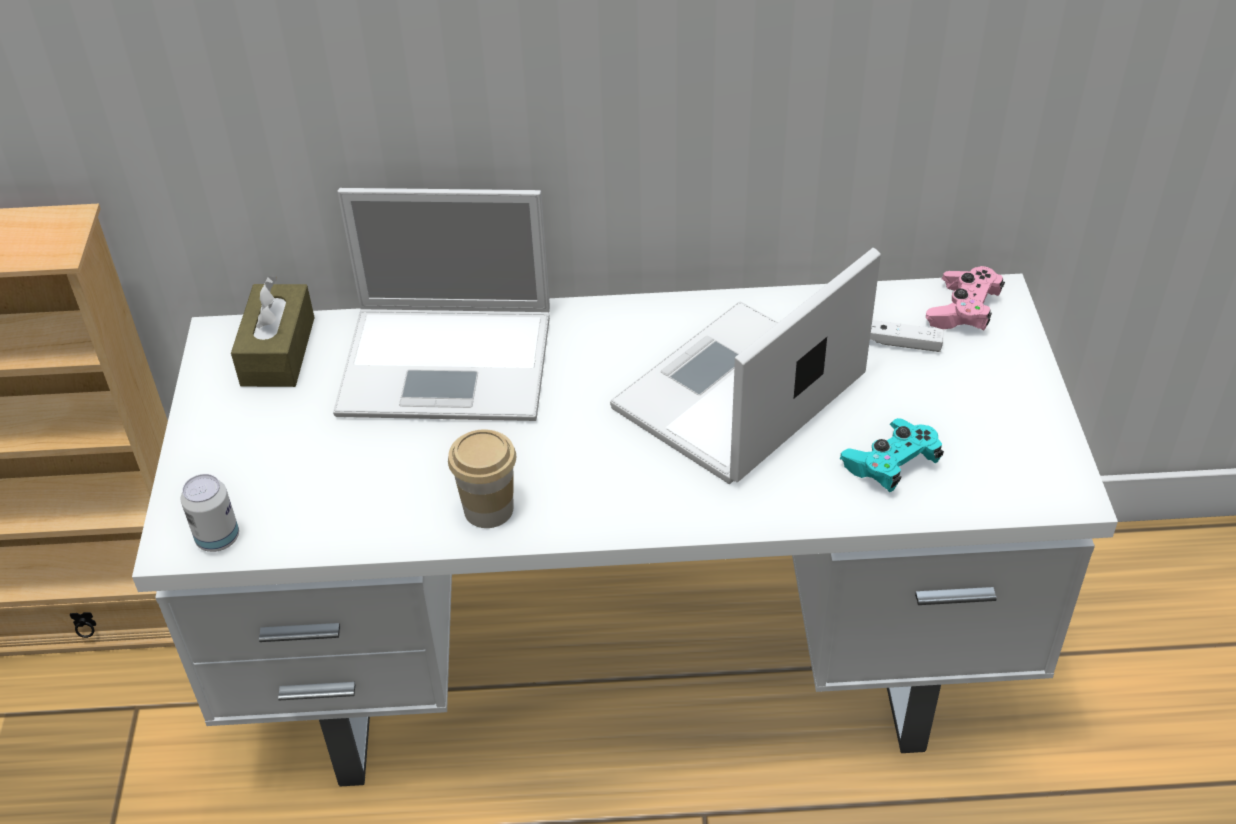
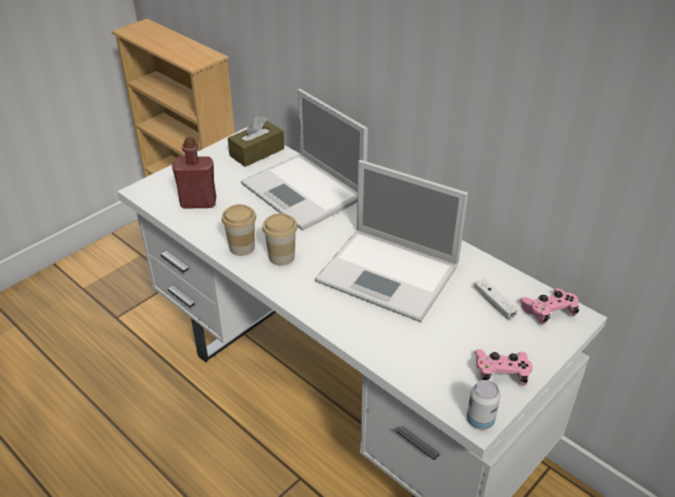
camera: 45 degrees right, 5 degrees down
(218, 538) = (154, 197): can -> can (480, 420)
(311, 494) = (198, 203): none -> red bottle
(565, 480) = (281, 257): none -> cup
(736, 396) = (390, 274): laptop -> laptop turned 150 degrees counterclockwise
(891, 465) = (413, 345): turquoise game controller -> none
(1017, 421) = (501, 373): none -> pink game controller

